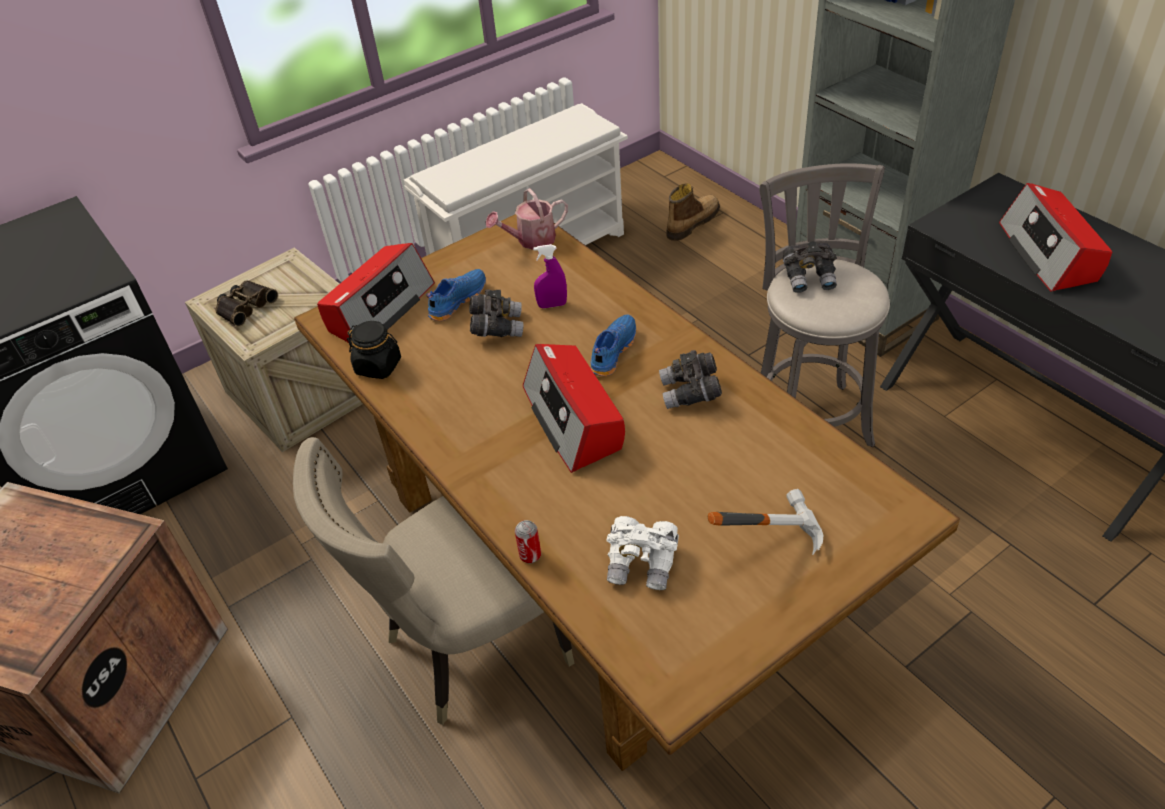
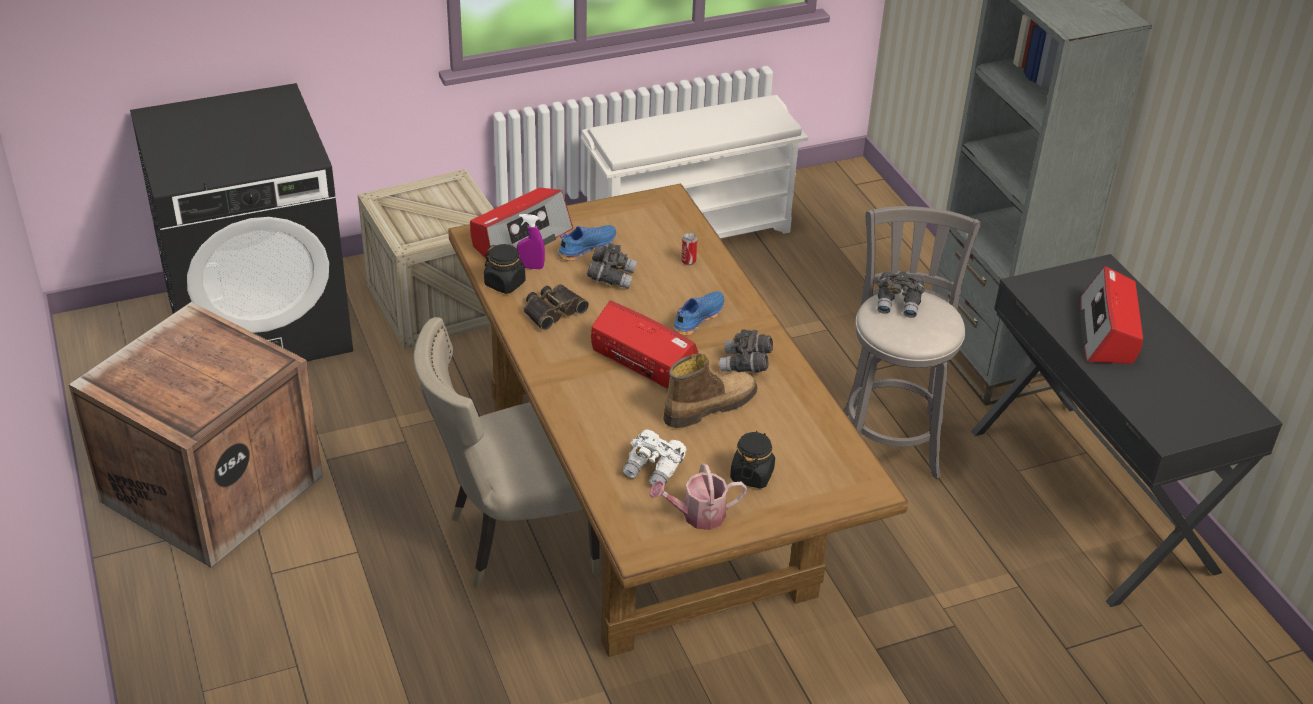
camera: 10 degrees right, 5 degrees down
(245, 306) = (408, 211): binoculars -> binoculars (552, 310)
(530, 555) = (573, 443): can -> can (688, 261)
(531, 240) = (668, 213): watering can -> watering can (697, 515)
(552, 305) = (664, 270): purple spray bottle -> purple spray bottle (531, 267)
(573, 419) = (644, 360): radio -> radio turned 135 degrees clockwise
(692, 223) = (862, 238): boot -> boot (709, 406)
(763, 536) = (751, 475): hammer -> black jar

